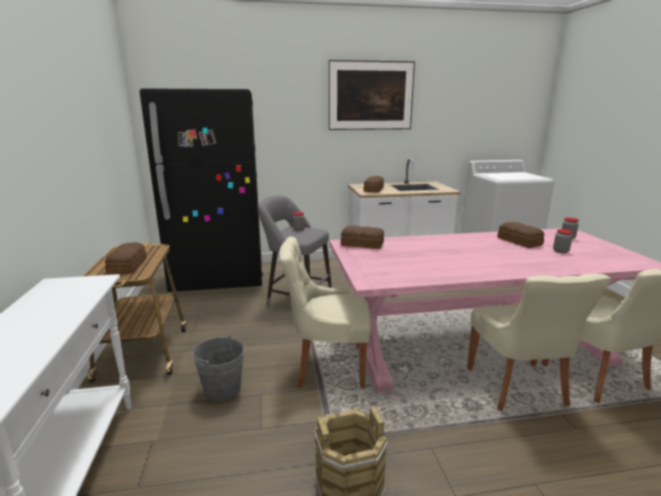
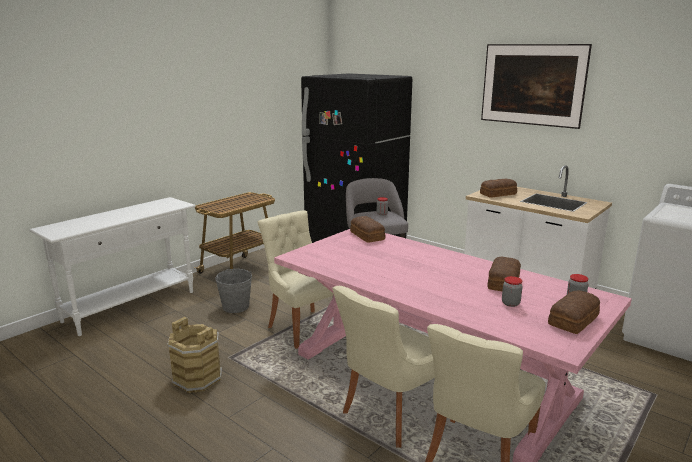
camera: 50 degrees right, 0 degrees up
(129, 265) = (230, 204): bread -> bread (574, 320)

